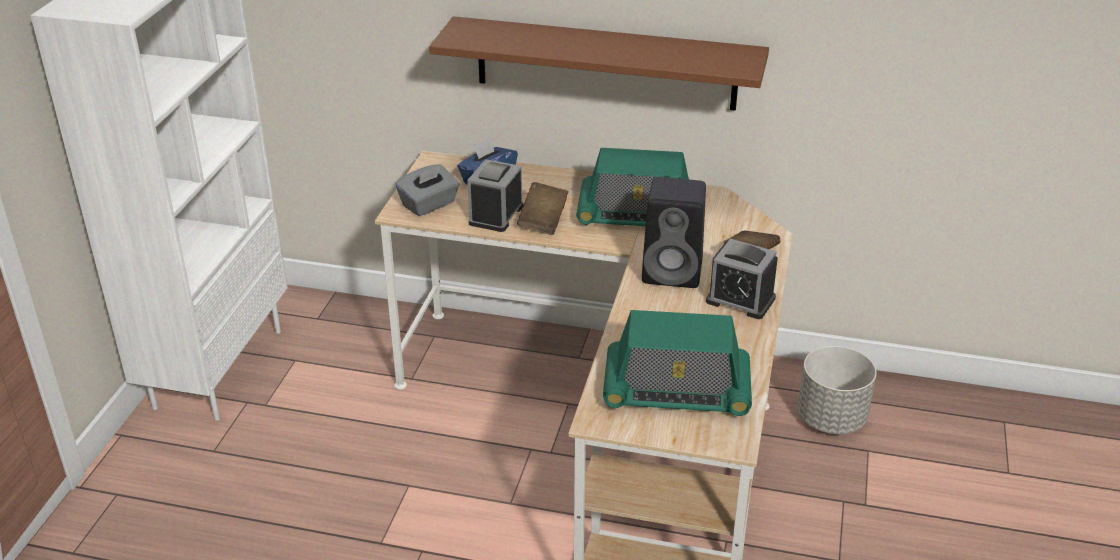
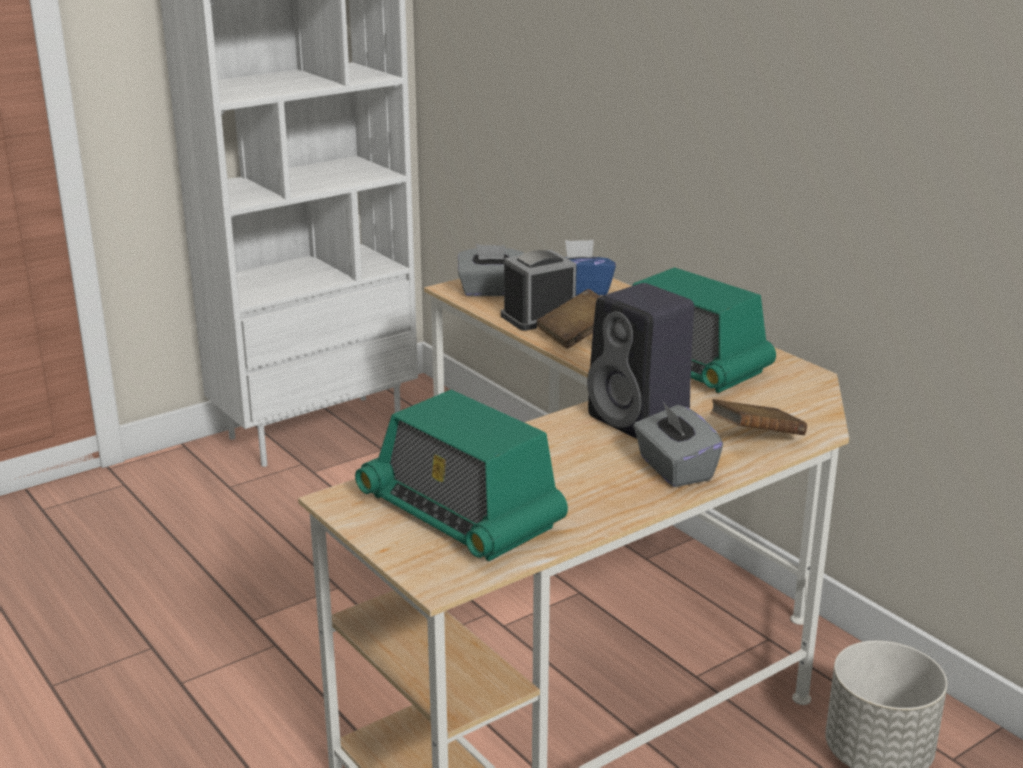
camera: 40 degrees right, 10 degrees down
(606, 63) = (728, 173): brown shelf -> none
(740, 300) = (674, 469): alarm clock -> grey tissue box

